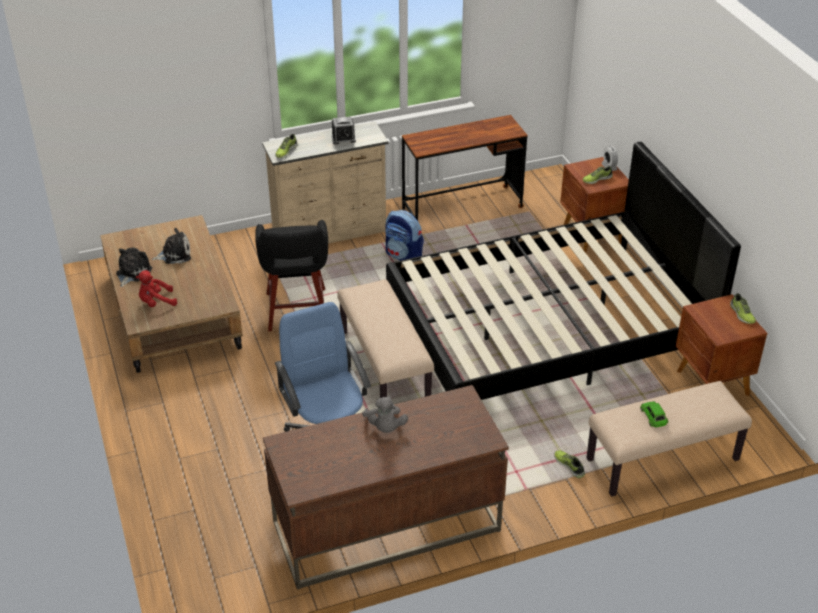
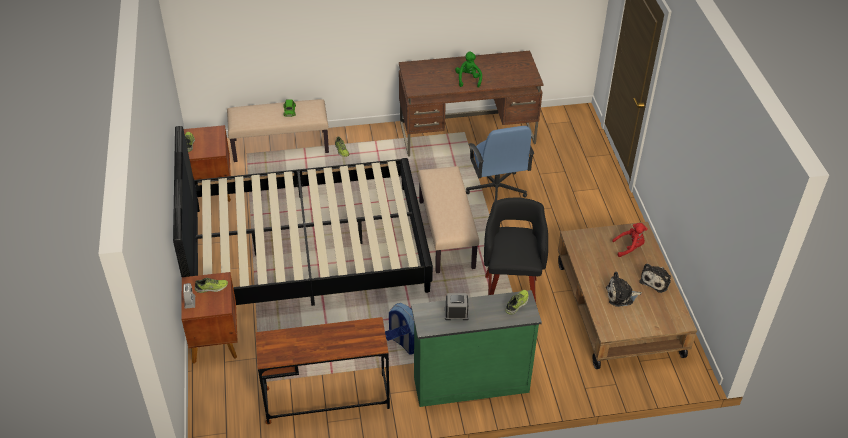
camera: 170 degrees left, 5 degrees up
(330, 233) = (470, 383): beige dresser -> green dresser
(385, 427) = (468, 79): grey plush toy -> green plush toy

